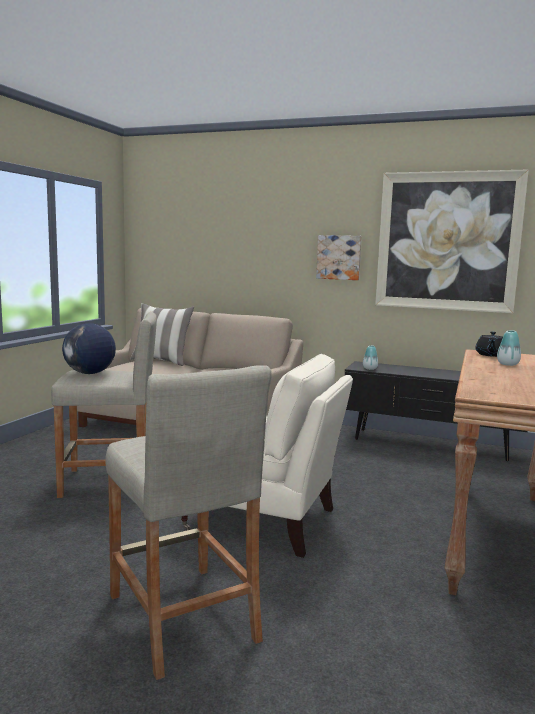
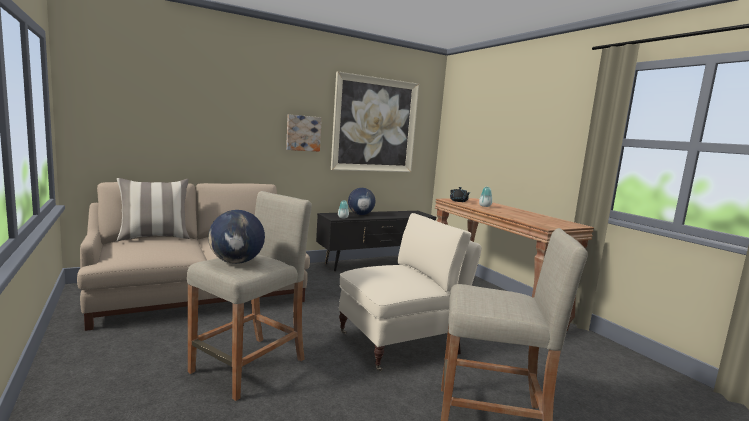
camera: 50 degrees left, 0 degrees up
(407, 369) = (360, 214): none -> globe

